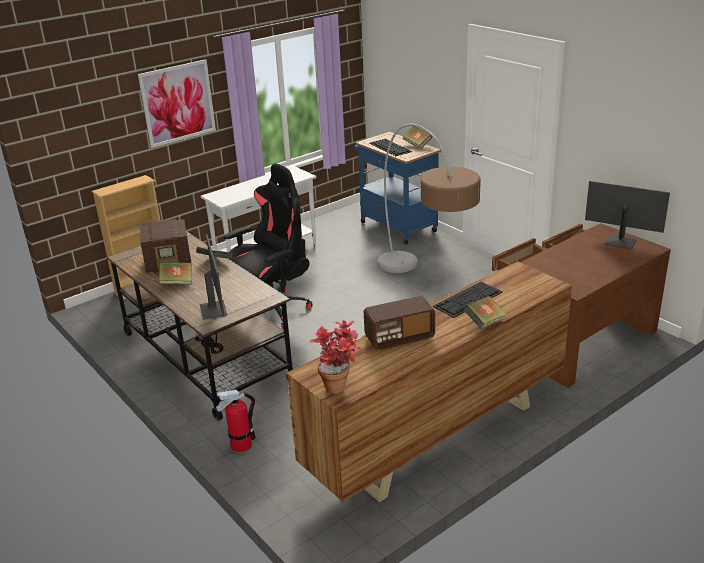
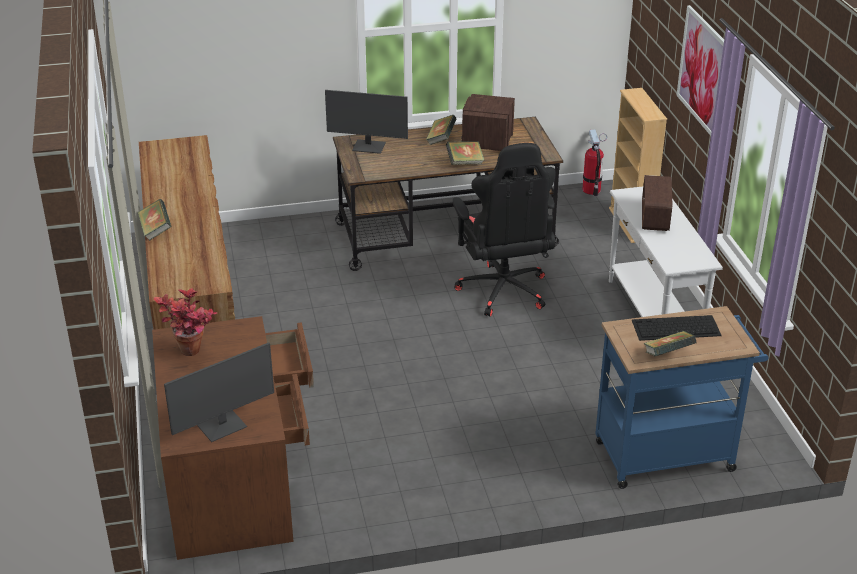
camera: 115 degrees right, 5 degrees up
(241, 445) = (295, 228): fire extinguisher -> fire extinguisher (591, 190)
(340, 385) = (163, 149): potted plant -> potted plant (192, 355)
(399, 338) = (188, 187): radio -> radio (655, 217)
(426, 287) = (459, 414): floor lamp -> none
(467, 299) = (201, 236): keyboard -> none

